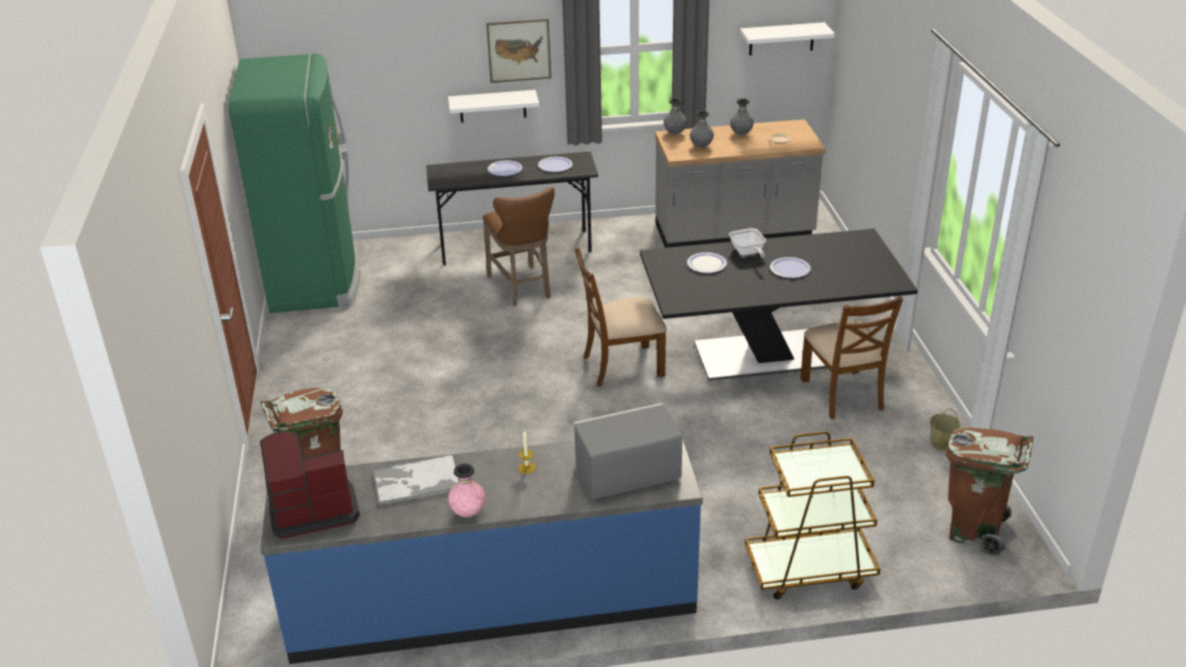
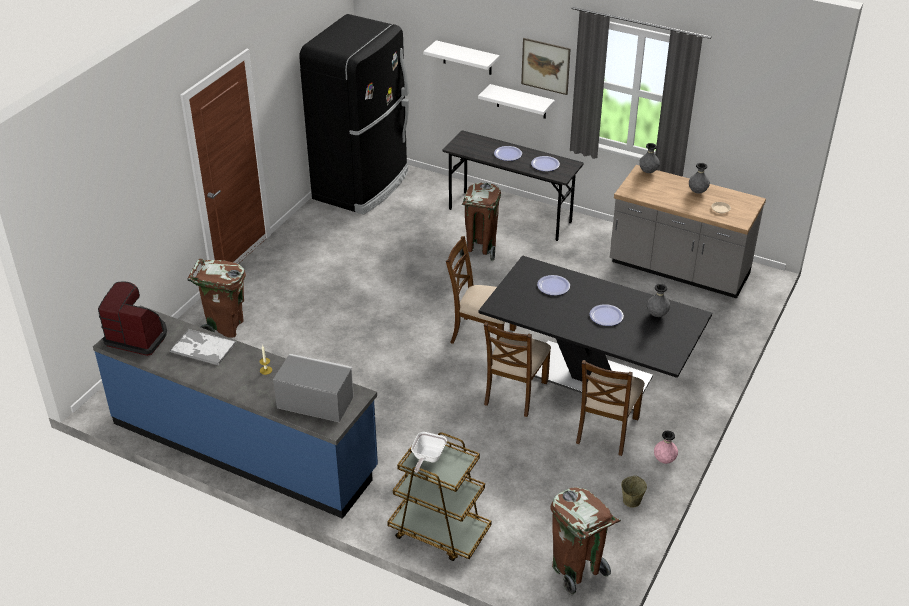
camera: 35 degrees right, 5 degrees up
(316, 278) = (363, 185): green fridge -> black fridge
(468, 513) = (206, 380): pink vase -> pink vase (664, 460)
(522, 288) = (480, 249): brown stool -> brown trash can
(701, 146) = (653, 191): grey vase -> grey vase (657, 315)
(719, 402) = (515, 393): none -> brown chair
(747, 253) = (592, 290): frying pan -> frying pan (427, 458)
(781, 38) = (762, 123): white shelf -> white shelf (467, 58)

